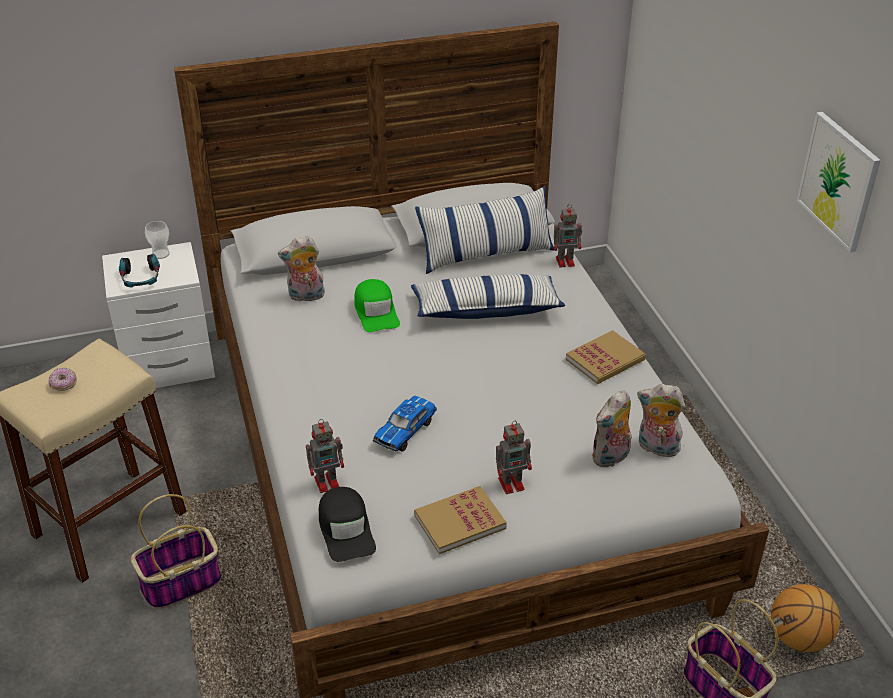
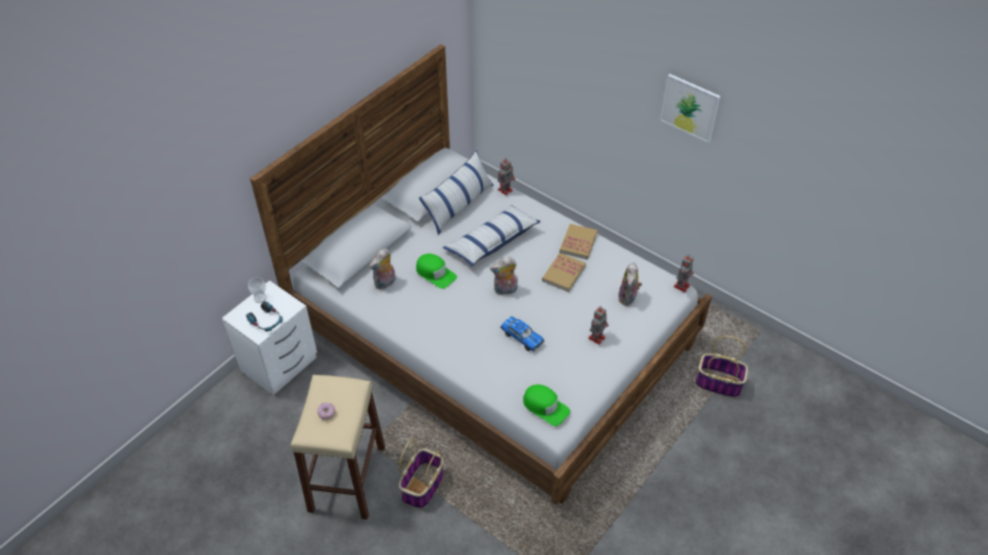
camera: 35 degrees left, 10 degrees up
(328, 482) = (511, 387): toy robot -> toy robot (682, 285)
(346, 529) = (545, 407): black cap -> green cap
(405, 430) = (521, 337): toy car -> toy car turned 45 degrees counterclockwise
(459, 522) = (592, 371): book -> book (563, 273)
(656, 448) = (643, 281): plush toy -> plush toy (505, 290)
(799, 638) = (729, 339): basketball -> none

